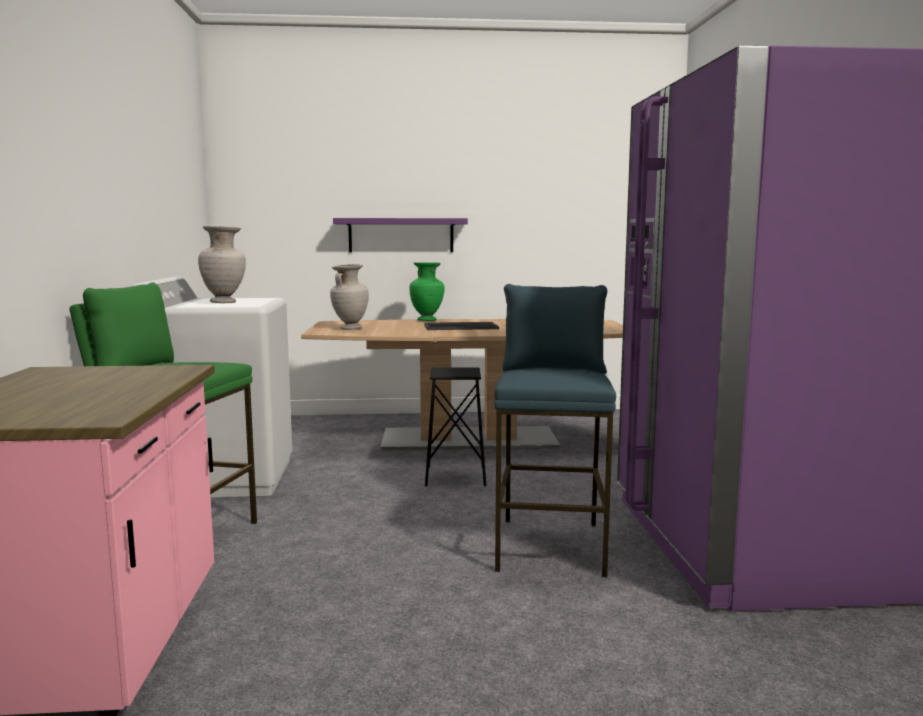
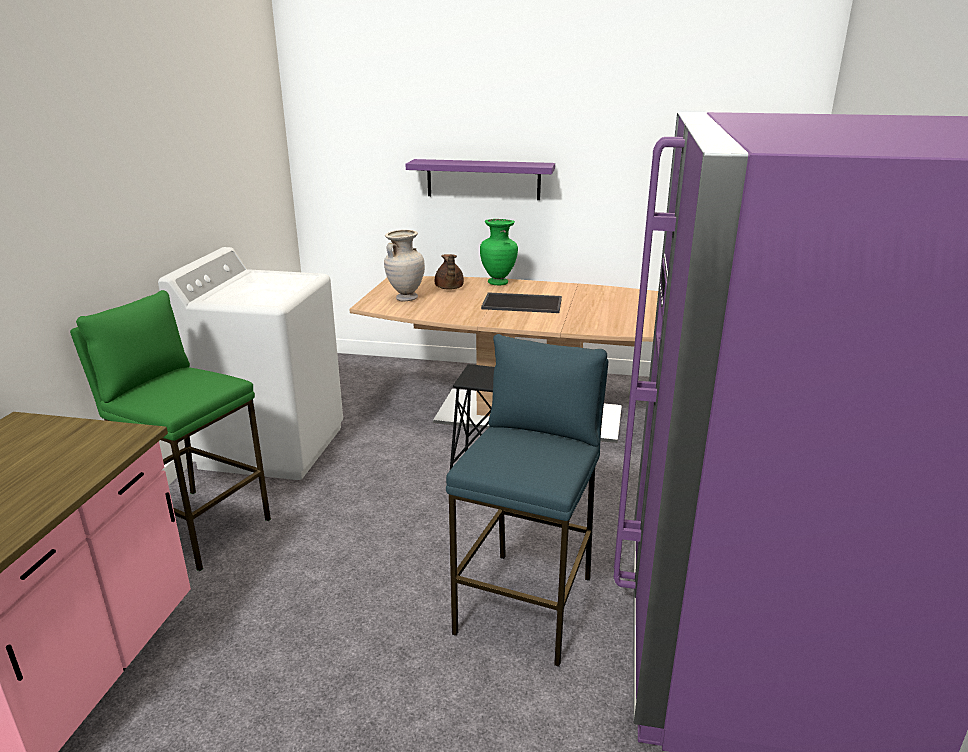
camera: 15 degrees right, 15 degrees up
(224, 302) = (256, 289): beige vase -> none
(384, 323) = (449, 288): none -> brown teapot

